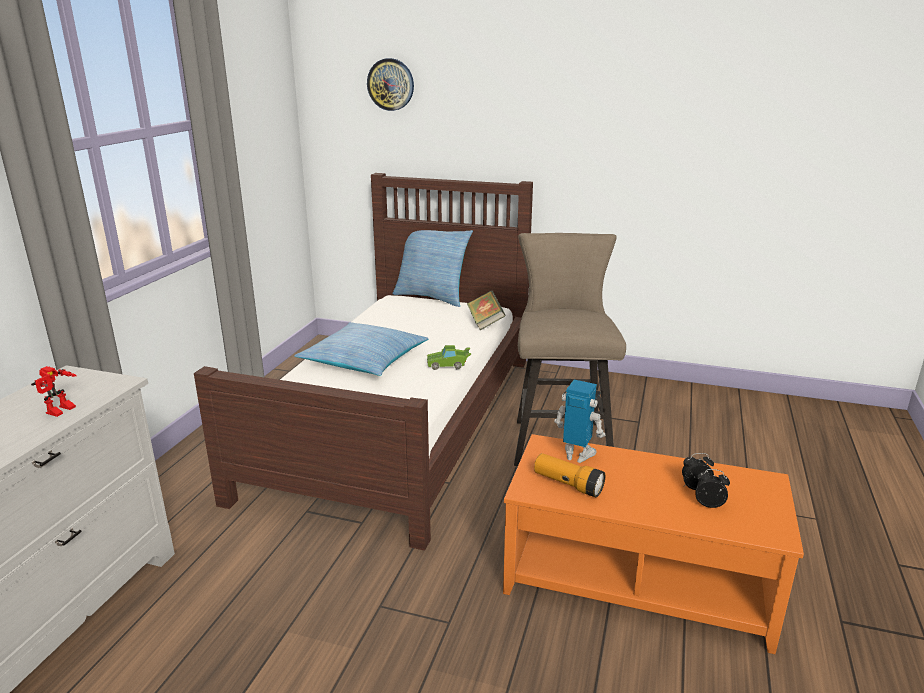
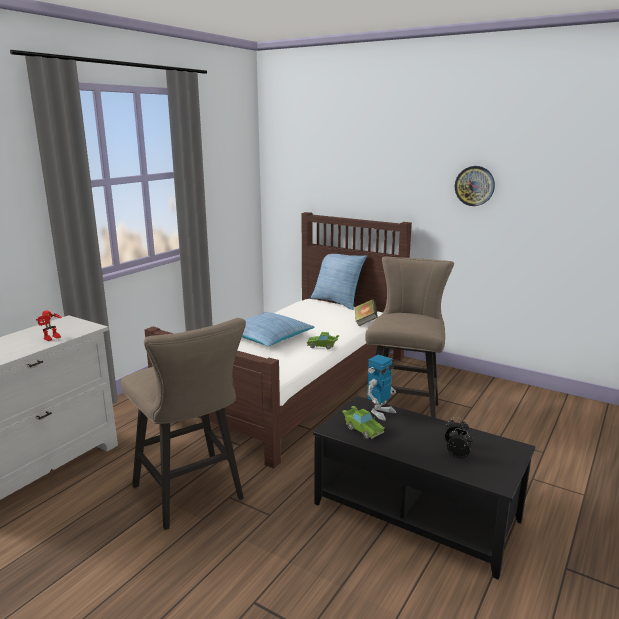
camera: 15 degrees right, 5 degrees down
(325, 615) = (192, 496): none -> beige stool
(390, 84) = (318, 152): wall clock -> wall clock (474, 186)
(568, 484) = (362, 429): flashlight -> green toy car
(577, 455) = (380, 412): toy robot -> toy robot turned 90 degrees clockwise
(637, 581) = (415, 513): orange coffee table -> black coffee table

